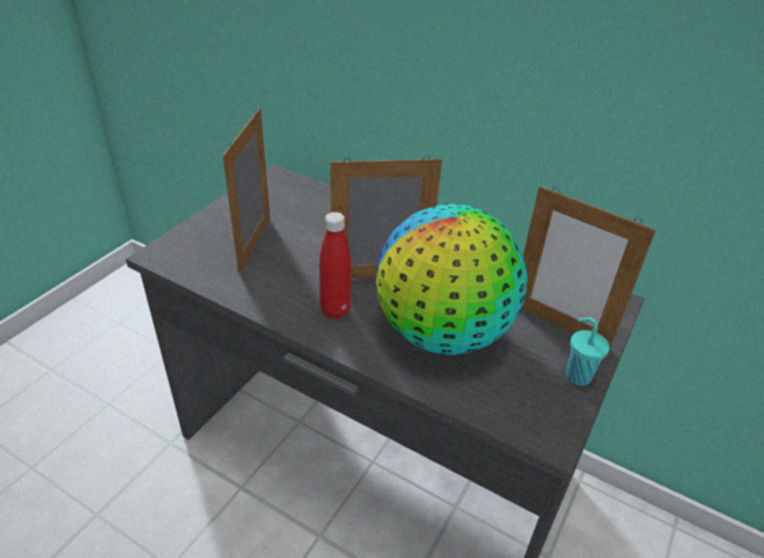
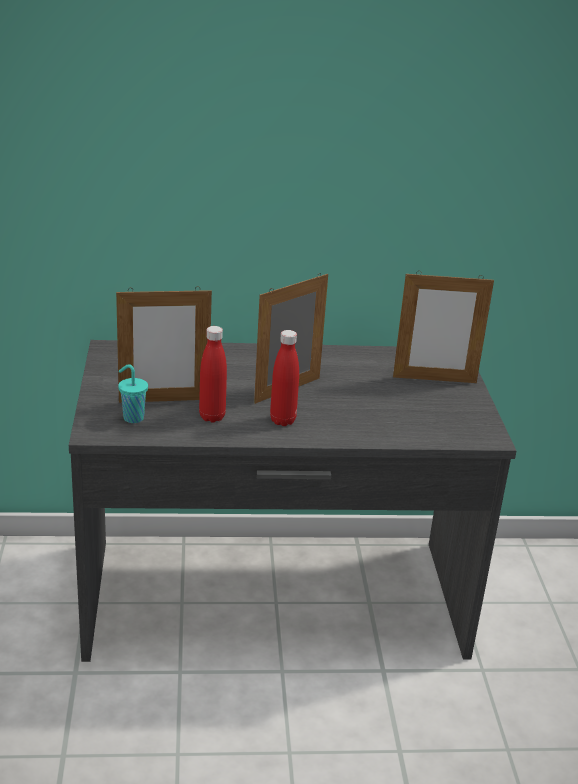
camera: 35 degrees left, 10 degrees down
(255, 244) = (164, 400): picture frame -> picture frame turned 75 degrees counterclockwise
(275, 278) = (212, 417): none -> red bottle
(443, 333) = (370, 408): globe -> none
(577, 375) = (472, 402): turquoise cup -> turquoise cup (132, 418)

